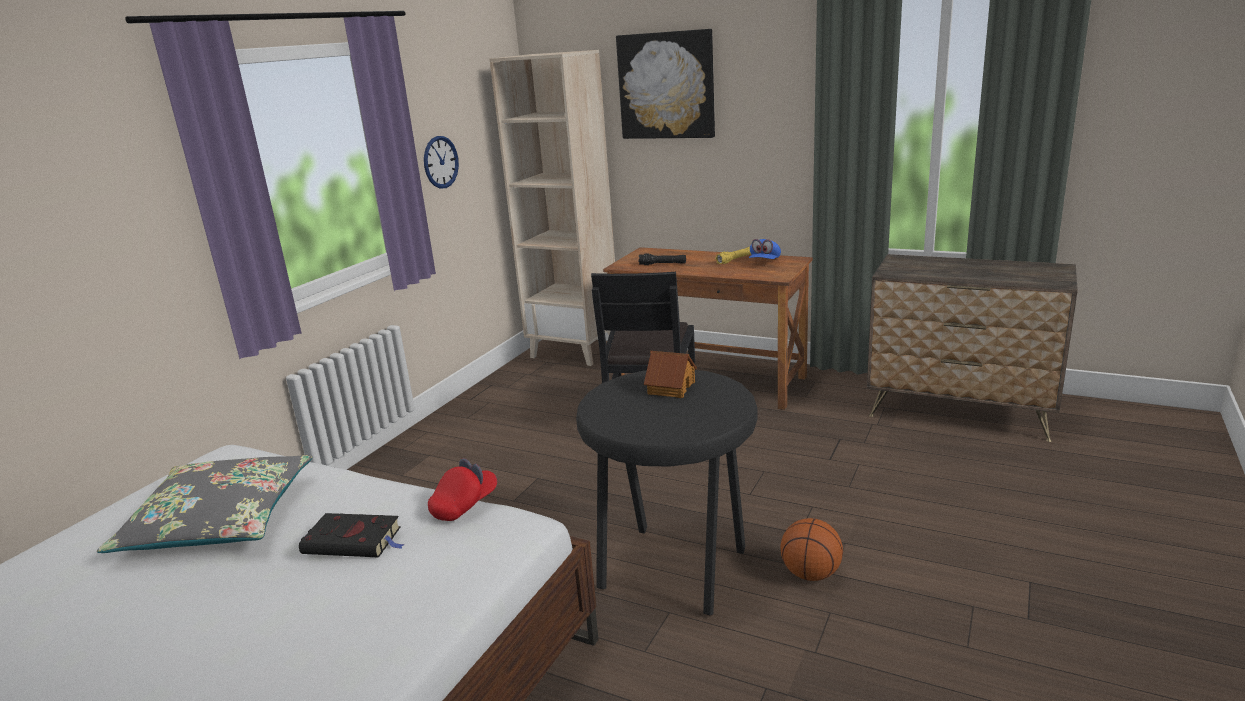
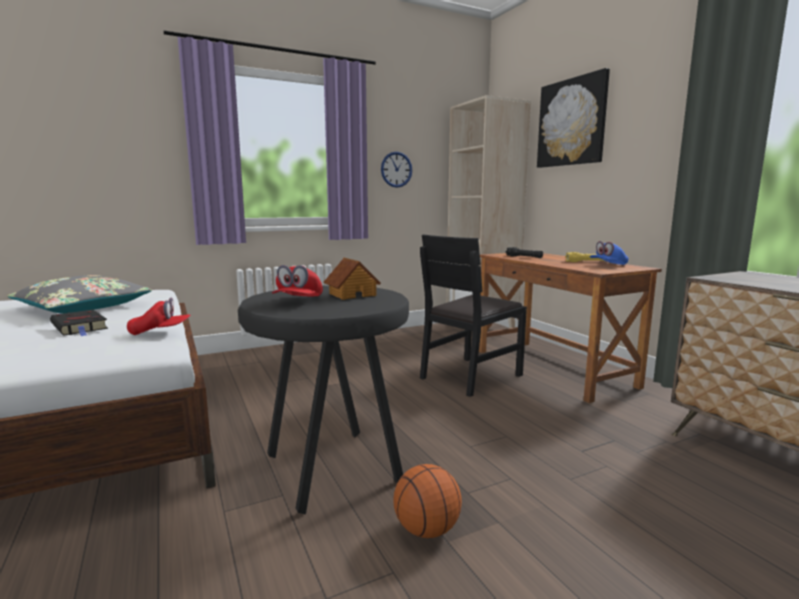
camera: 35 degrees right, 10 degrees down
(653, 415) = (298, 301): none -> red cap

